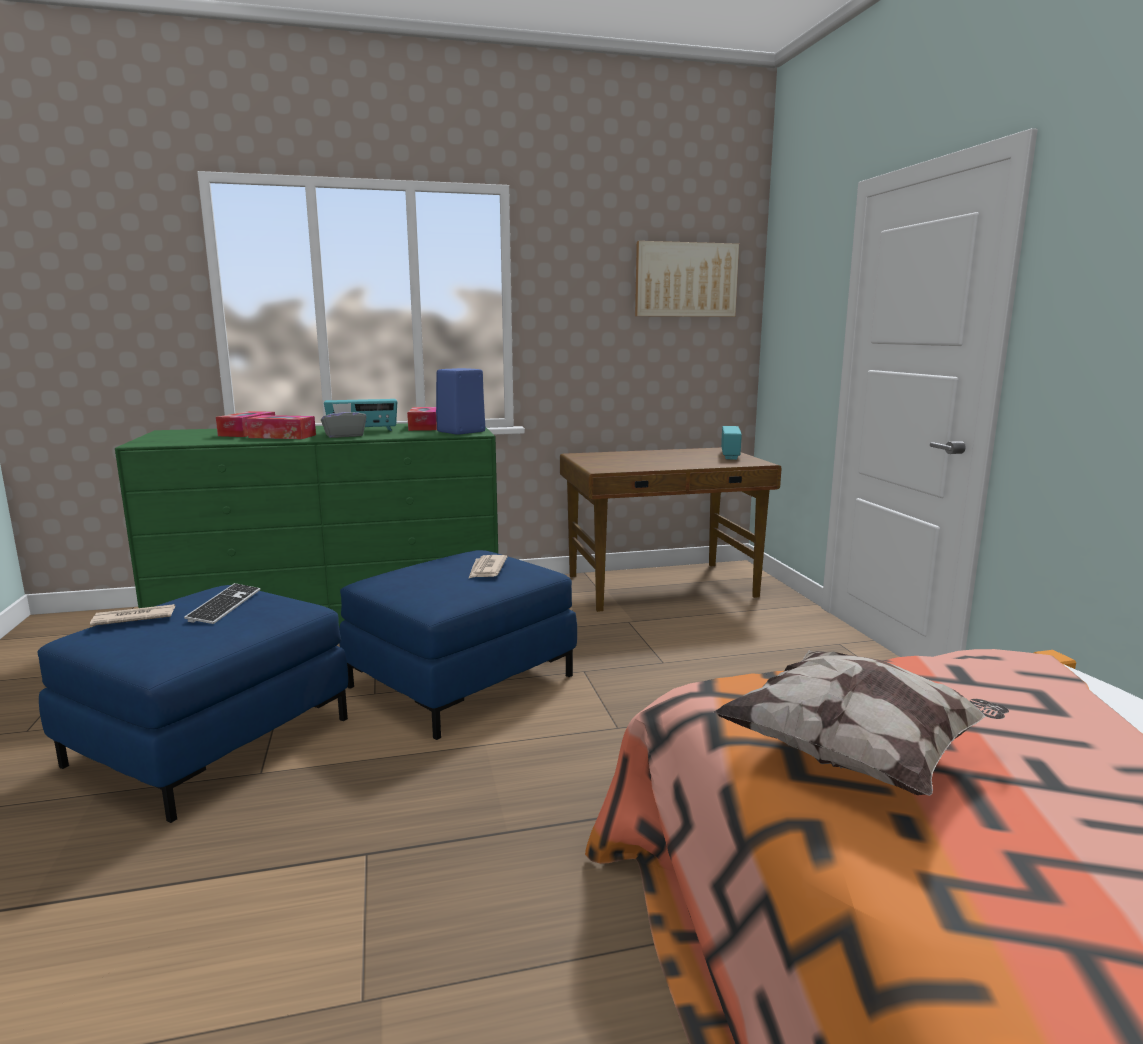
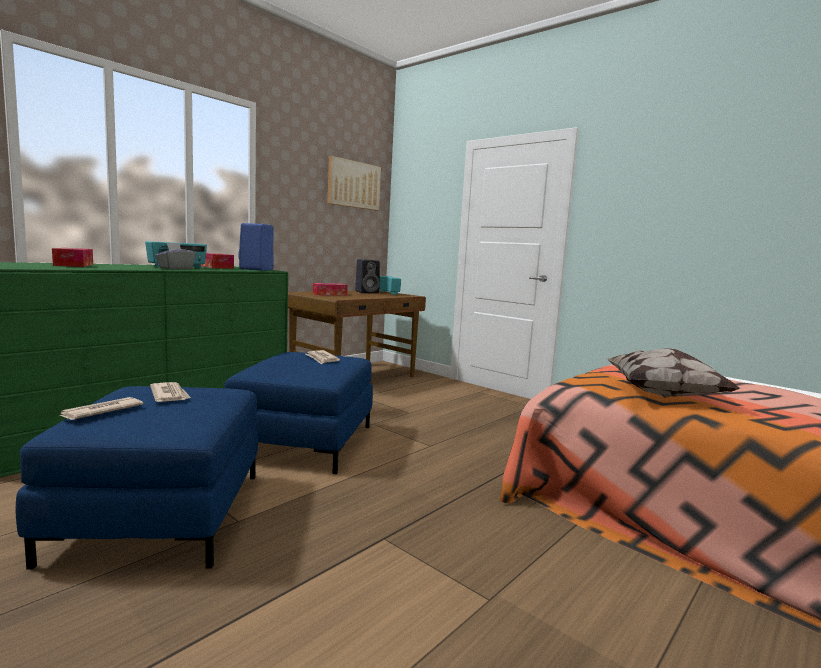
camera: 35 degrees left, 5 degrees down
(225, 605) = (170, 395): keyboard -> newspaper
(282, 436) = (121, 267): tissue box -> tissue box (329, 294)
(694, 454) = (367, 292): none -> black speaker

